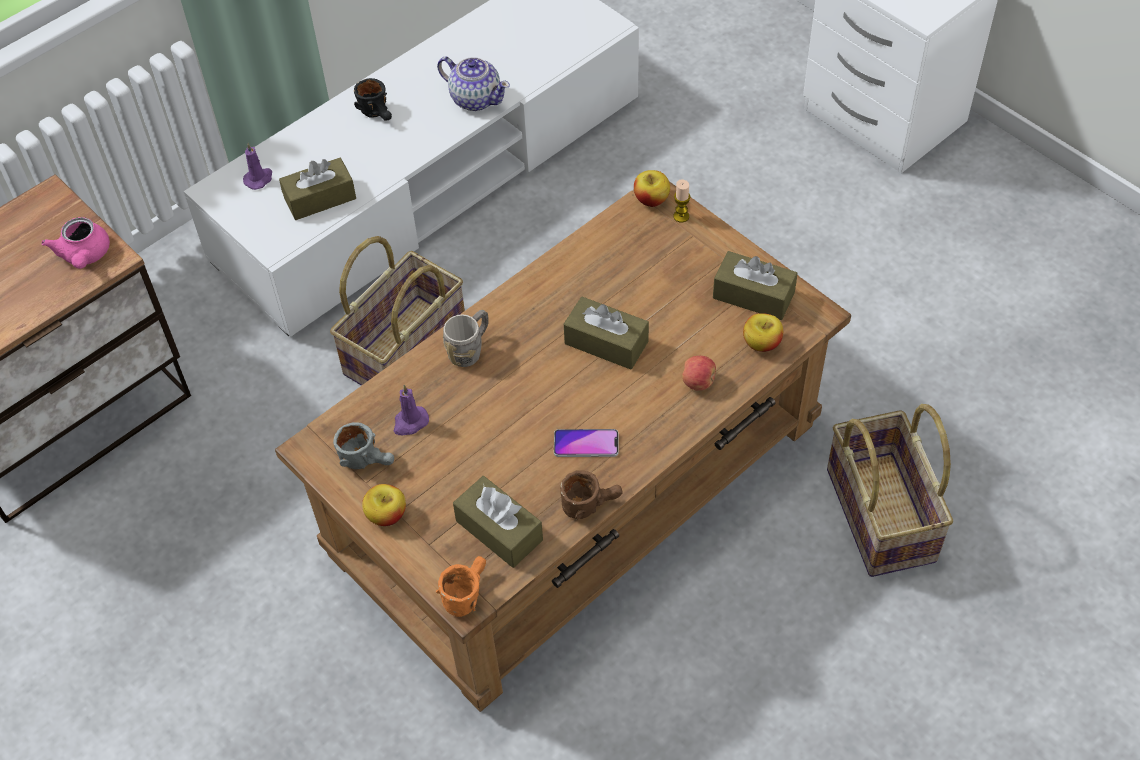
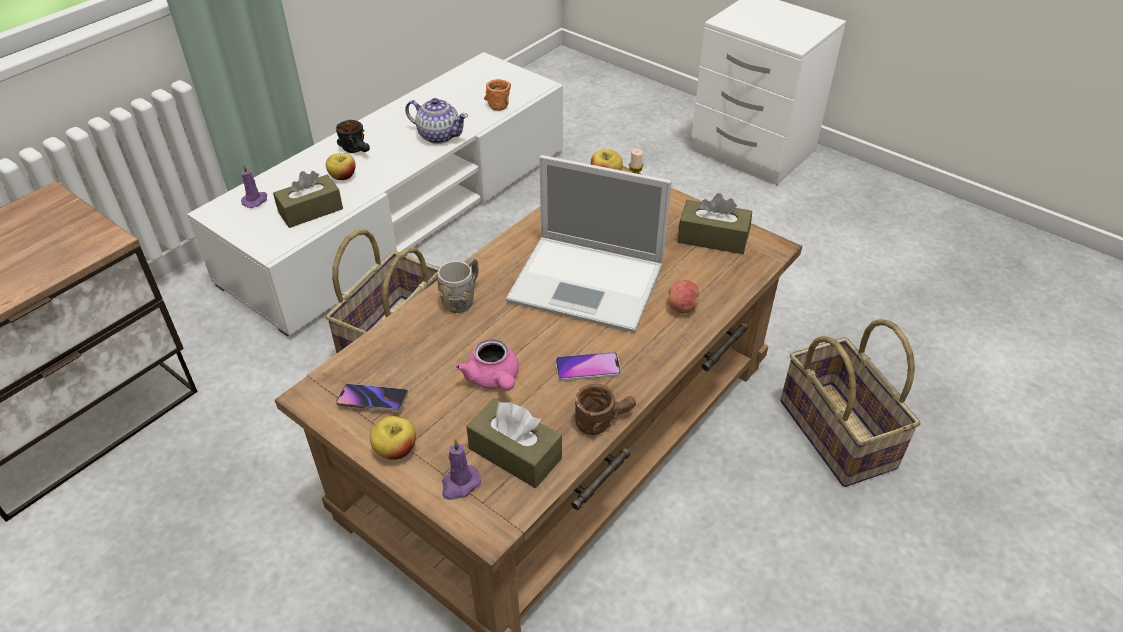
camera: 10 degrees left, 10 degrees down
(84, 256) = (79, 240): pink teapot -> pink teapot (494, 379)
(369, 460) = (373, 400): grey mug -> phone
(410, 422) = (411, 364): purple candle -> purple candle (459, 484)
(465, 592) = (488, 517): orange mug -> orange mug (500, 102)
(606, 342) = (589, 283): brown tissue box -> laptop
(761, 343) = (730, 273): apple -> apple (343, 176)

